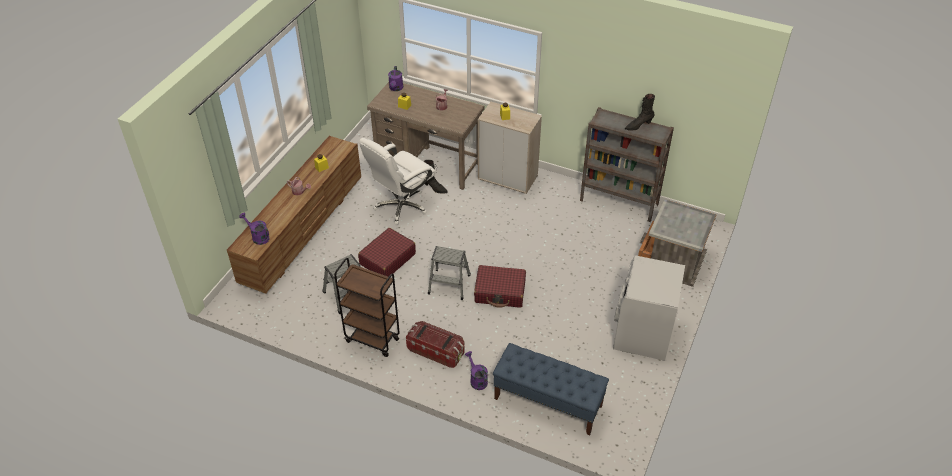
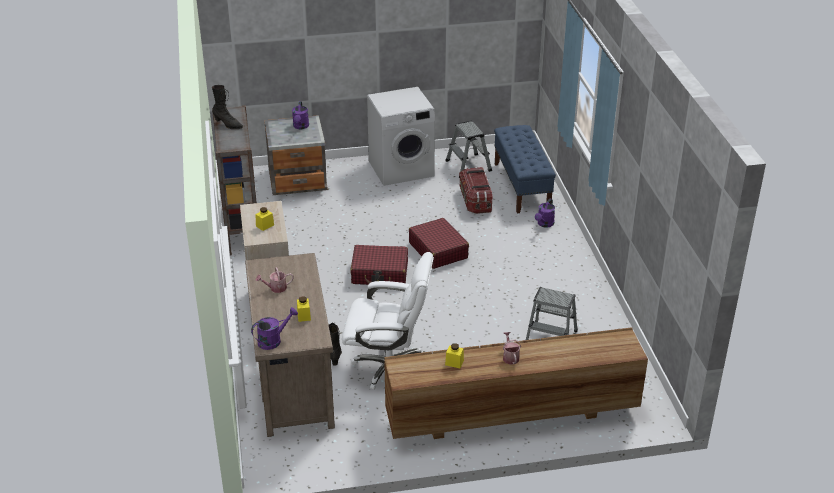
camera: 125 degrees left, 10 degrees down
(258, 237) = (605, 347): purple watering can -> purple watering can (300, 127)
(371, 341) = (579, 295): brown cart -> none
(387, 259) = (476, 336): red suitcase -> red suitcase (380, 273)
(436, 351) = (544, 256): storage box -> storage box (475, 200)
(449, 284) = (462, 282): grey step ladder -> grey step ladder (468, 166)

